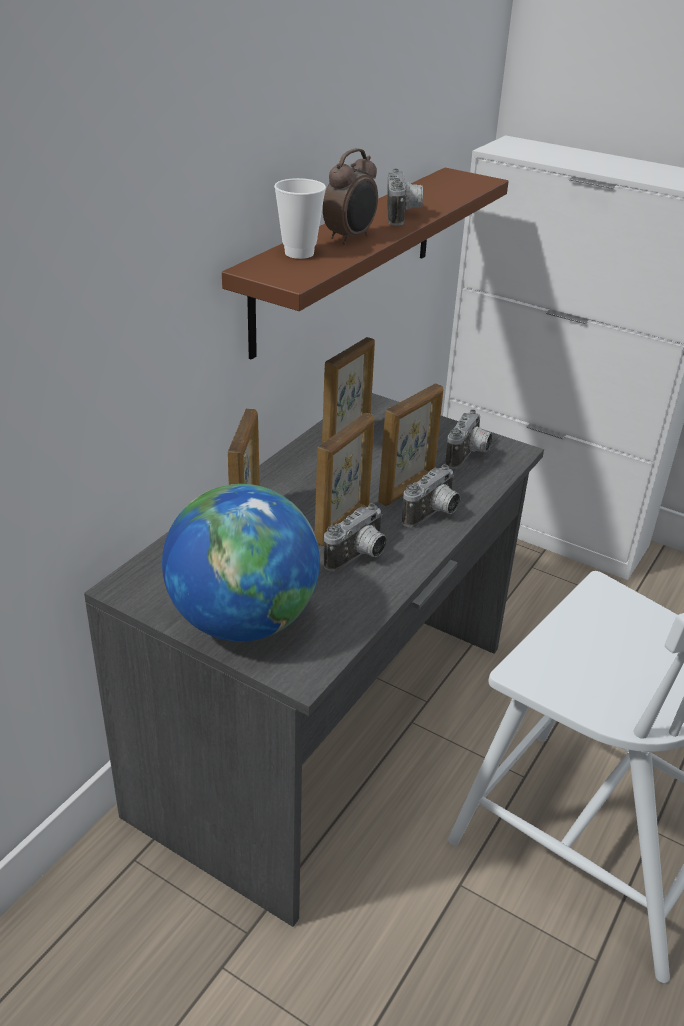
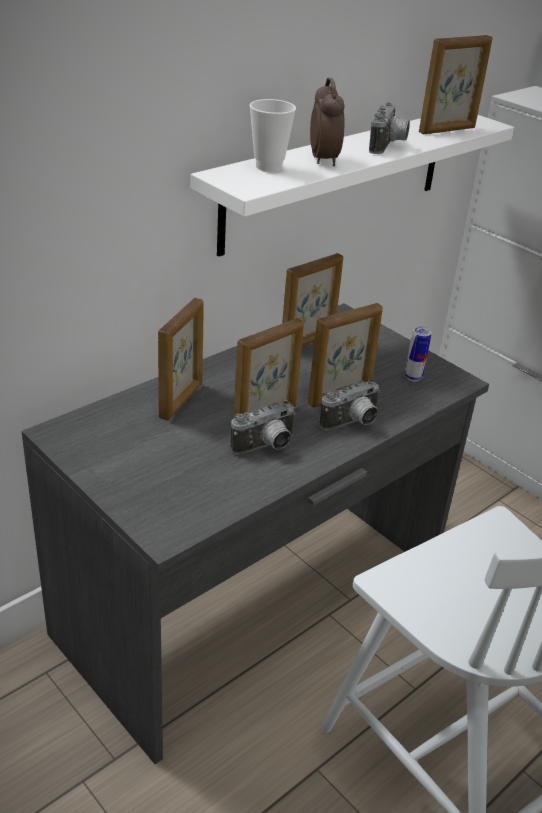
camera: 15 degrees right, 0 degrees up
(243, 621) = (138, 481): globe -> none
(348, 257) = (337, 179): brown shelf -> white shelf
(350, 238) = (324, 160): alarm clock -> alarm clock turned 60 degrees counterclockwise
(449, 191) = (448, 130): none -> picture frame
(469, 456) = (413, 377): camera -> can

